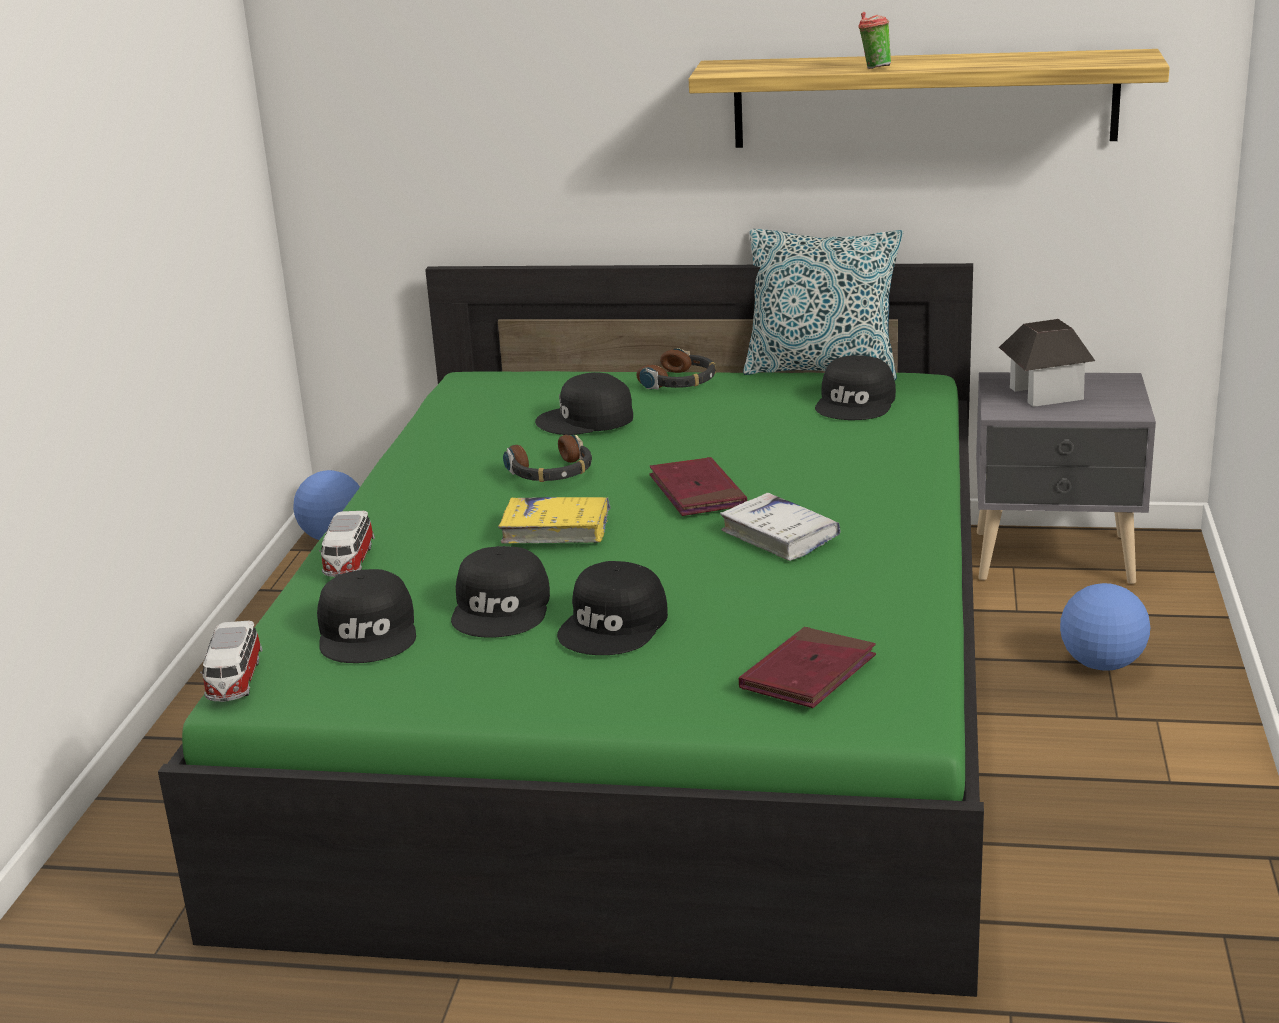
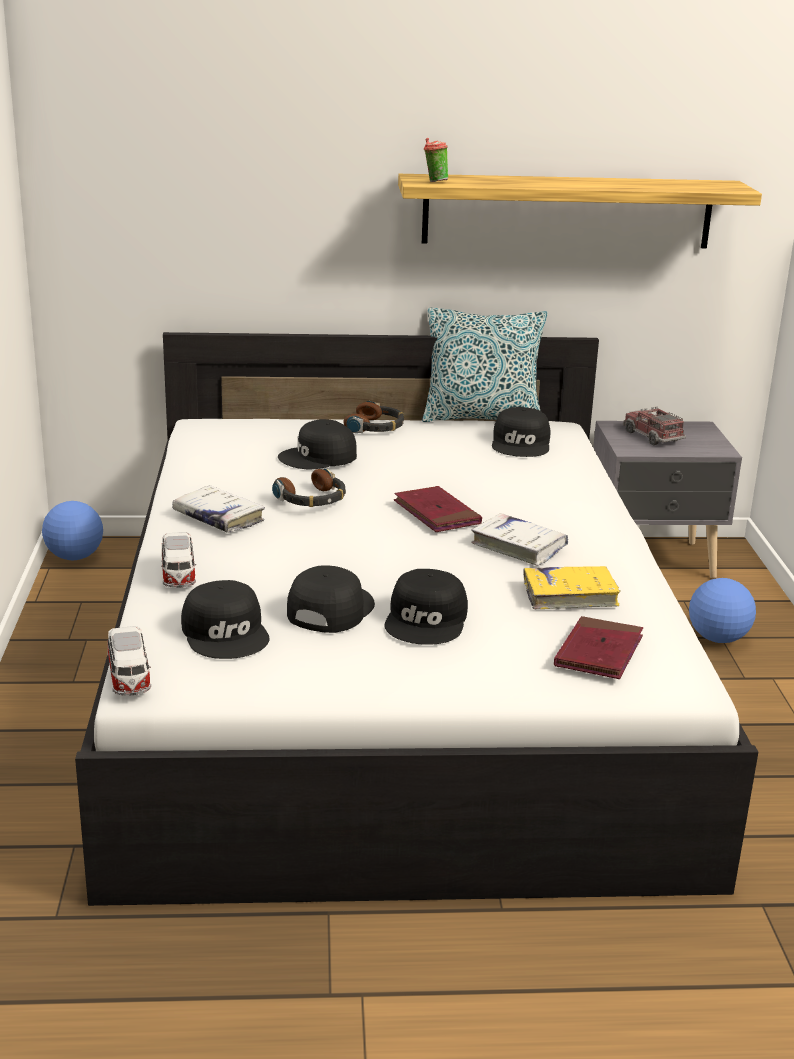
camera: 15 degrees left, 0 degrees up
(430, 494) = (218, 518): none -> white book
(503, 608) = (329, 609): black cap -> black cap turned 150 degrees counterclockwise
(556, 530) = (339, 545): yellow book -> yellow book (570, 596)
(650, 698) = (391, 678): green bed -> white bed
(874, 68) = (543, 185): cup -> cup (434, 181)
(1044, 393) = (652, 436): toy house -> toy truck

